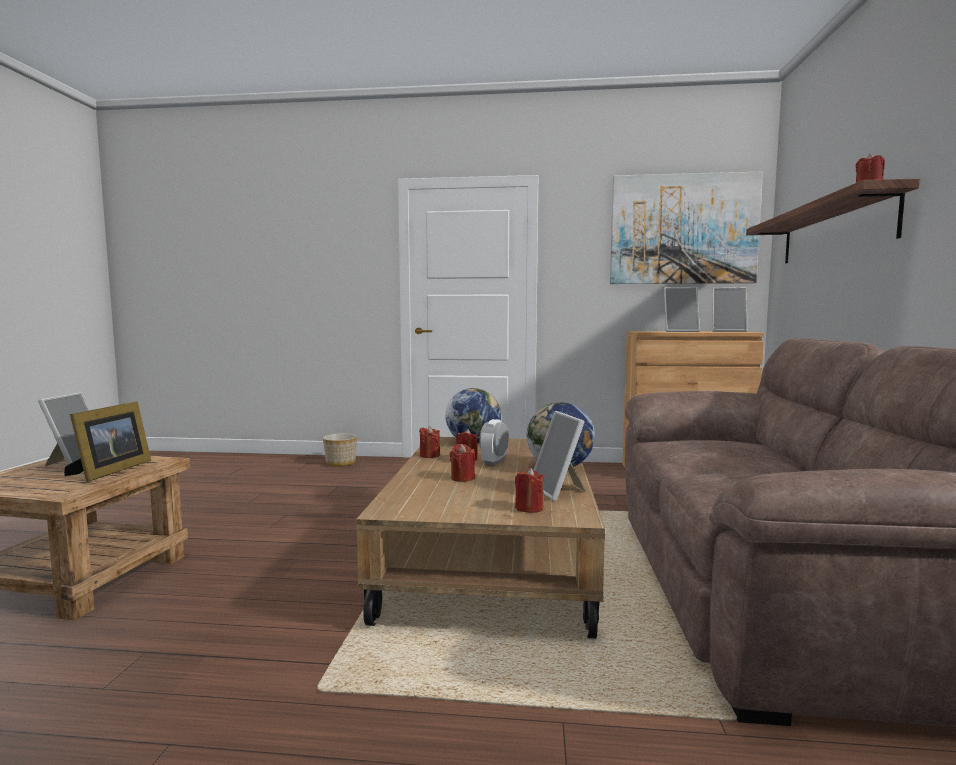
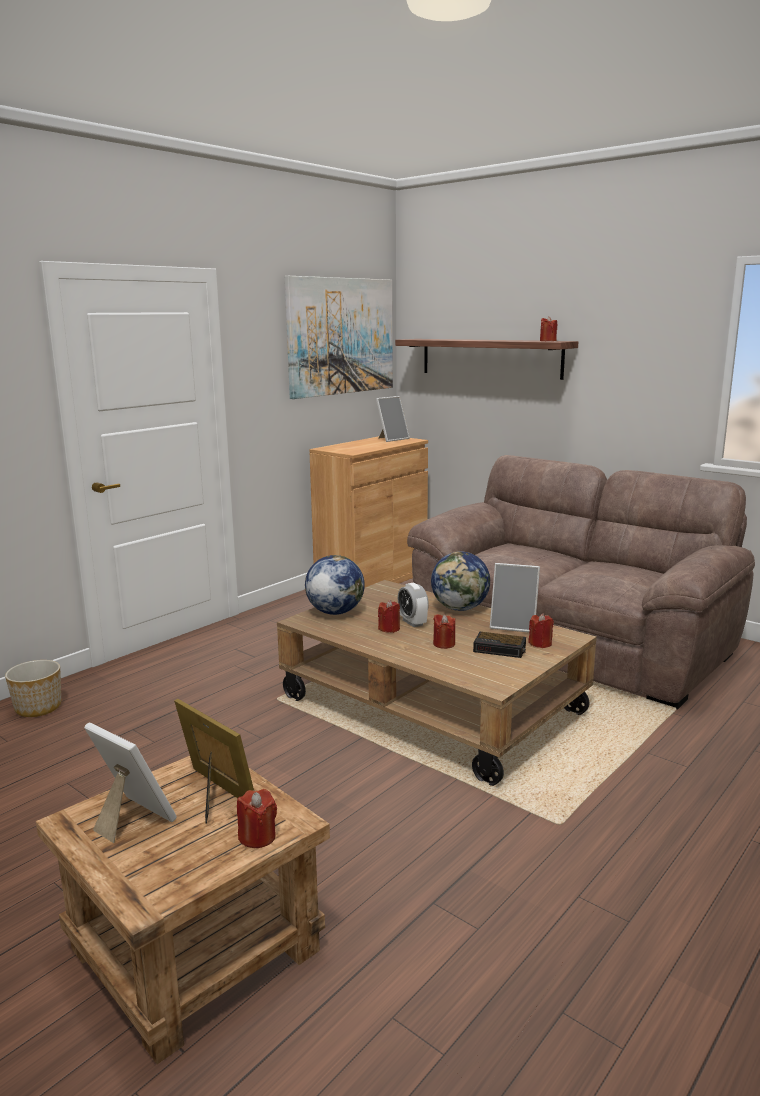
camera: 55 degrees left, 10 degrees up
(429, 455) = (354, 638): red candle -> red candle (257, 837)
(485, 497) = (500, 649): none -> alarm clock
(680, 331) = (370, 446): picture frame -> none

